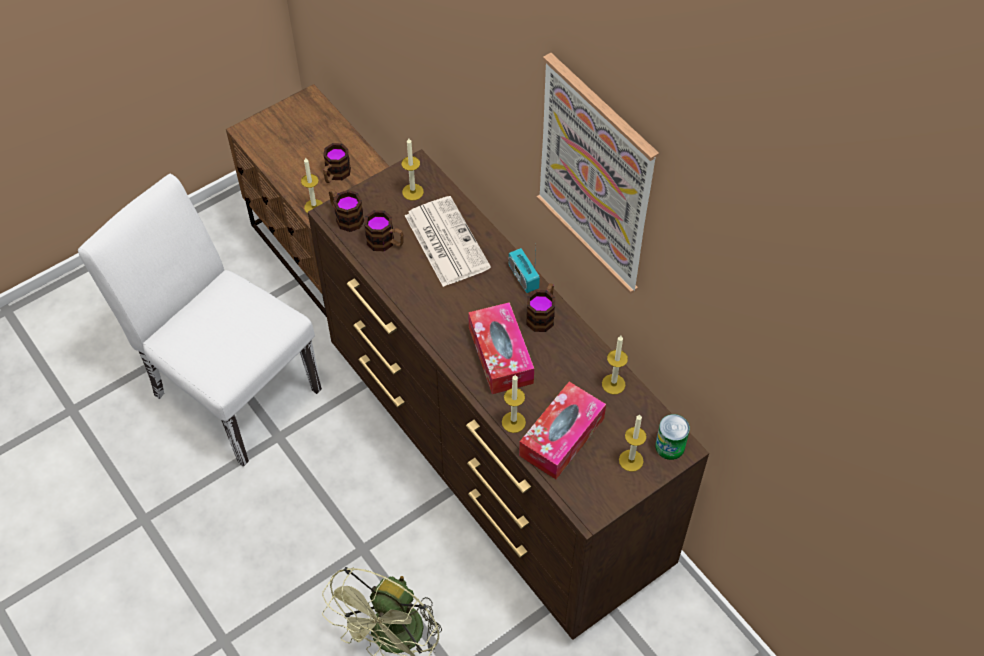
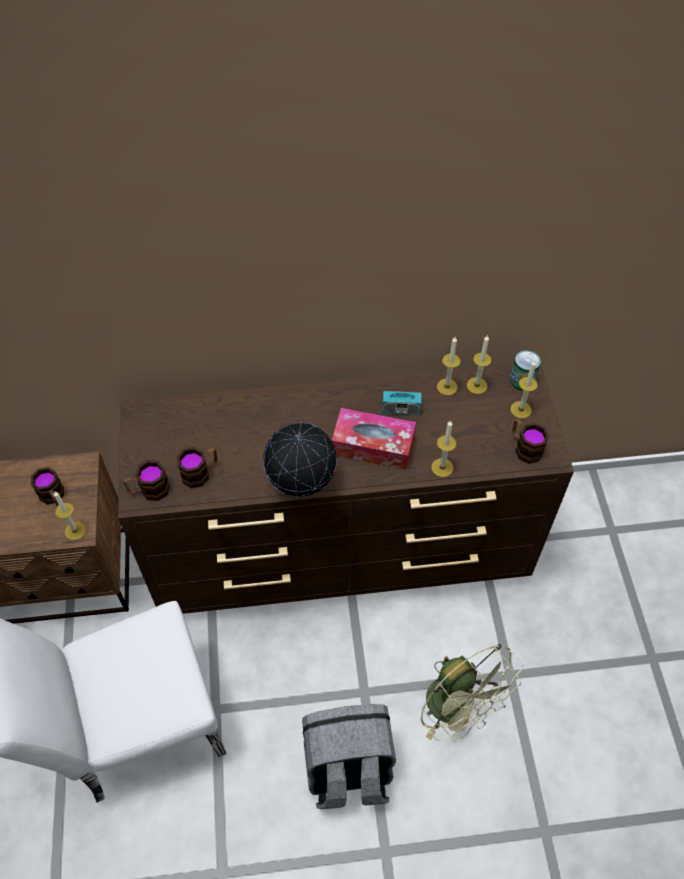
camera: 60 degrees left, 0 degrees up
(280, 572) = (347, 770): none -> grey backpack
(412, 192) = (162, 428): candle -> candle (476, 385)
(422, 320) = (301, 484): none -> globe
(445, 241) = (232, 429): newspaper -> none
(523, 277) = (308, 394): radio -> radio (401, 409)
(542, 315) = (353, 400): mug -> mug (524, 447)
(561, 437) = (474, 442): tissue box -> none
(596, 175) = (366, 237): picture -> none

